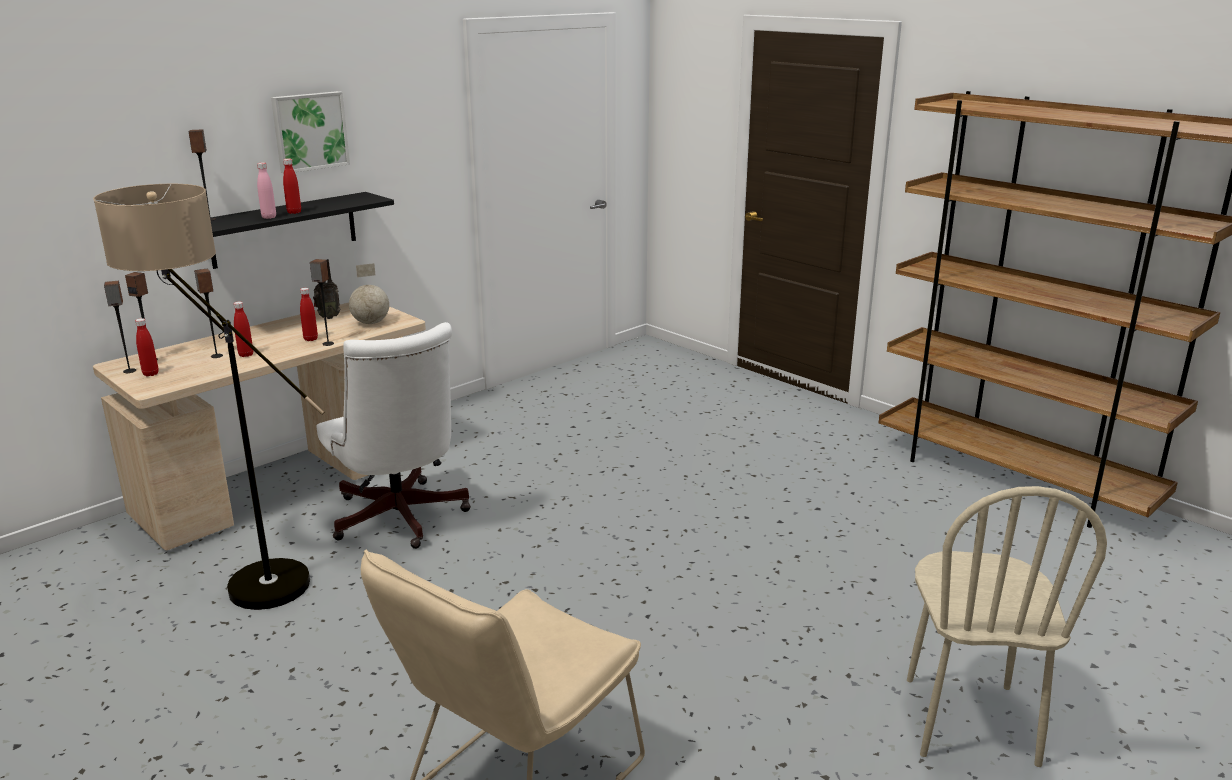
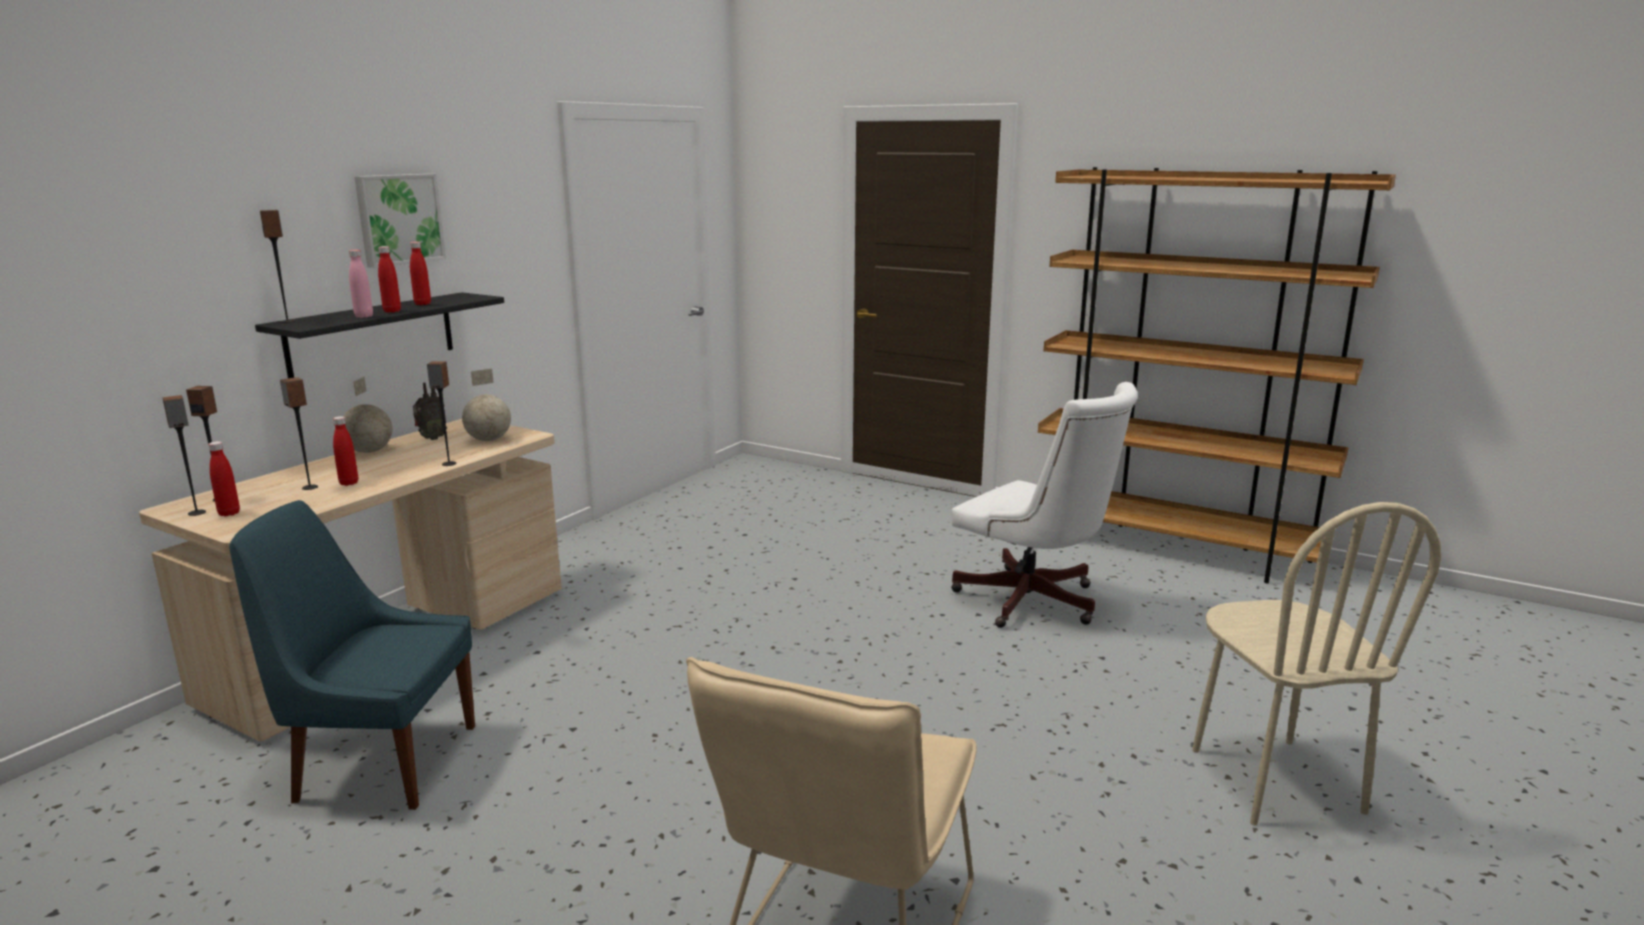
camera: 15 degrees left, 5 degrees down
(243, 580) = (380, 762): floor lamp -> blue chair
(276, 325) = (370, 451): none -> globe
(310, 339) = (423, 461): red bottle -> red bottle (422, 304)
(400, 520) = (555, 667): white office chair -> white office chair (1034, 603)

